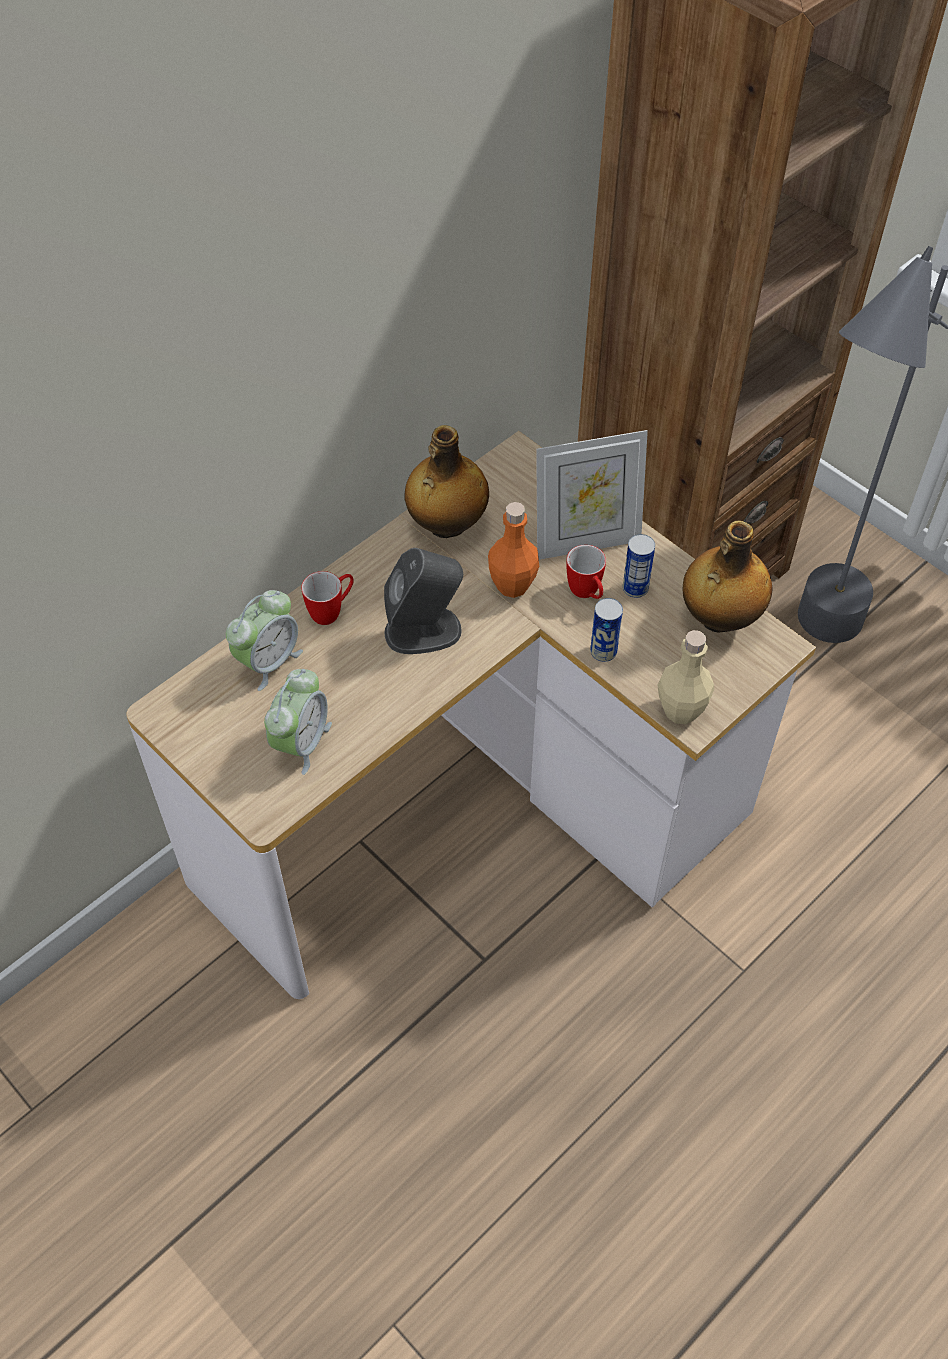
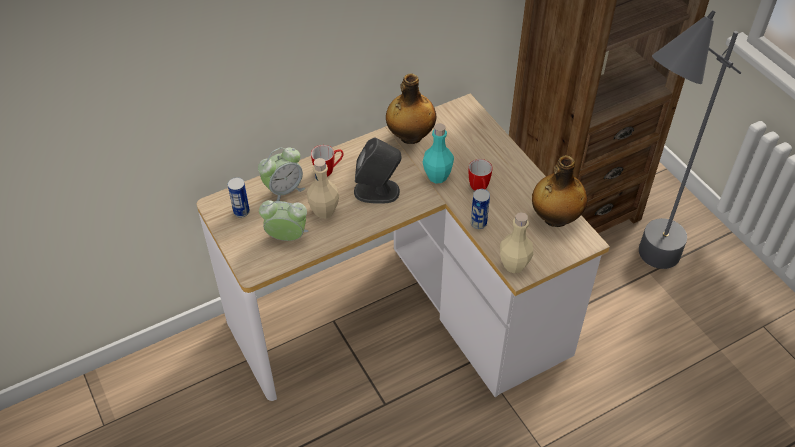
camera: 15 degrees right, 5 degrees down
(301, 743) = (287, 237): alarm clock -> alarm clock turned 120 degrees counterclockwise
(348, 684) = (324, 211): none -> beige bottle
(512, 585) = (437, 176): orange bottle -> turquoise bottle
(586, 542) = (489, 161): picture frame -> none
(635, 588) = (509, 192): can -> can (241, 212)

